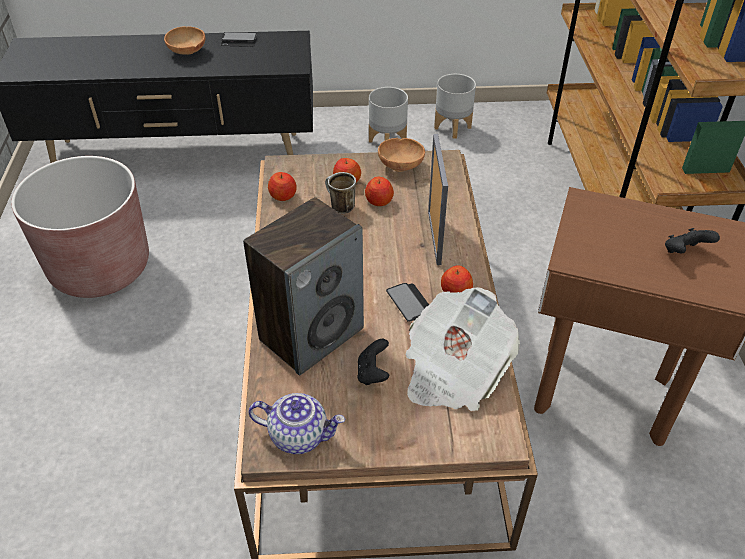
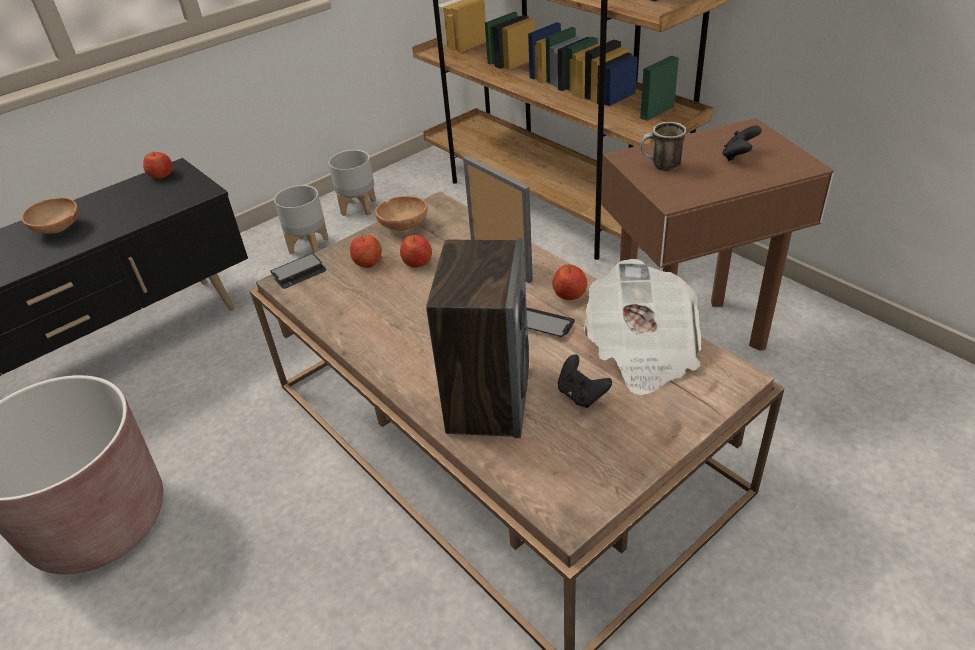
camera: 35 degrees left, 5 degrees down
(238, 40) = (110, 196): phone -> phone (299, 272)
(283, 196) = (318, 304): apple -> apple (162, 175)
(299, 435) = (581, 485): teapot -> none
(339, 206) = (384, 285): mug -> mug (661, 166)

